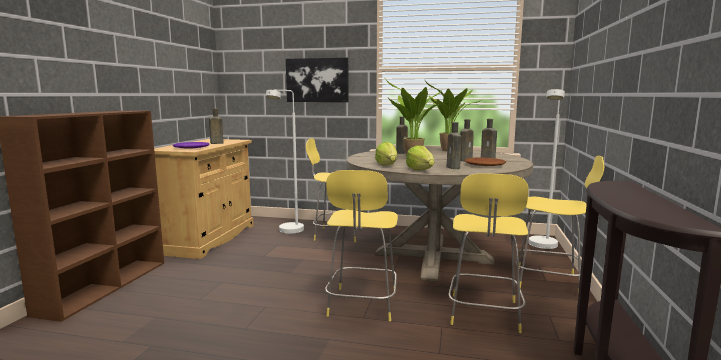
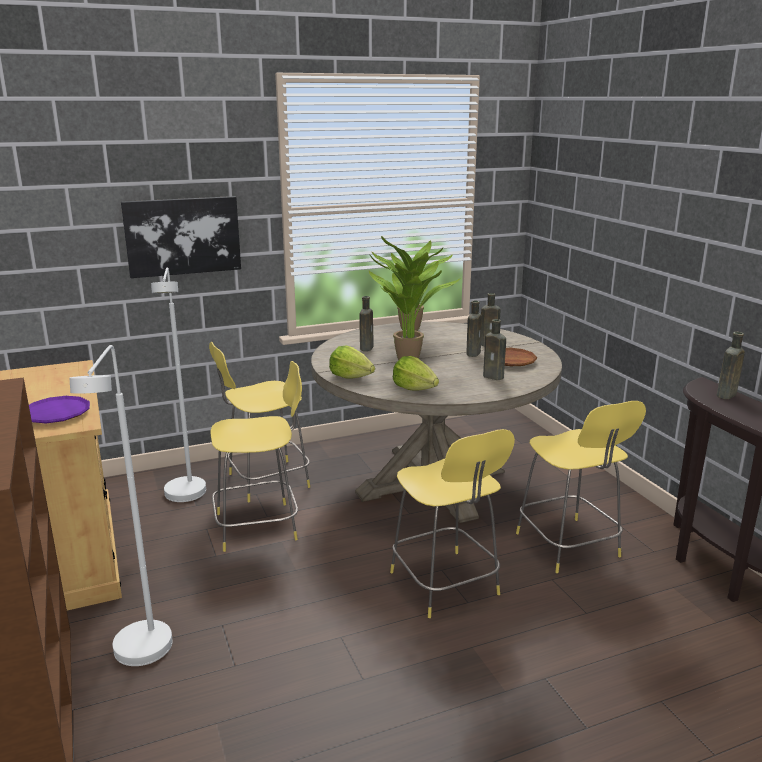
camera: 35 degrees left, 10 degrees up
(216, 143) = (61, 387): brown bottle -> brown bottle (725, 395)
(420, 170) = (472, 392): lettuce -> lettuce (351, 376)
(543, 246) = (519, 428): white floor lamp -> white floor lamp (142, 658)
(550, 282) = (576, 479): yellow stool -> yellow stool (260, 526)

